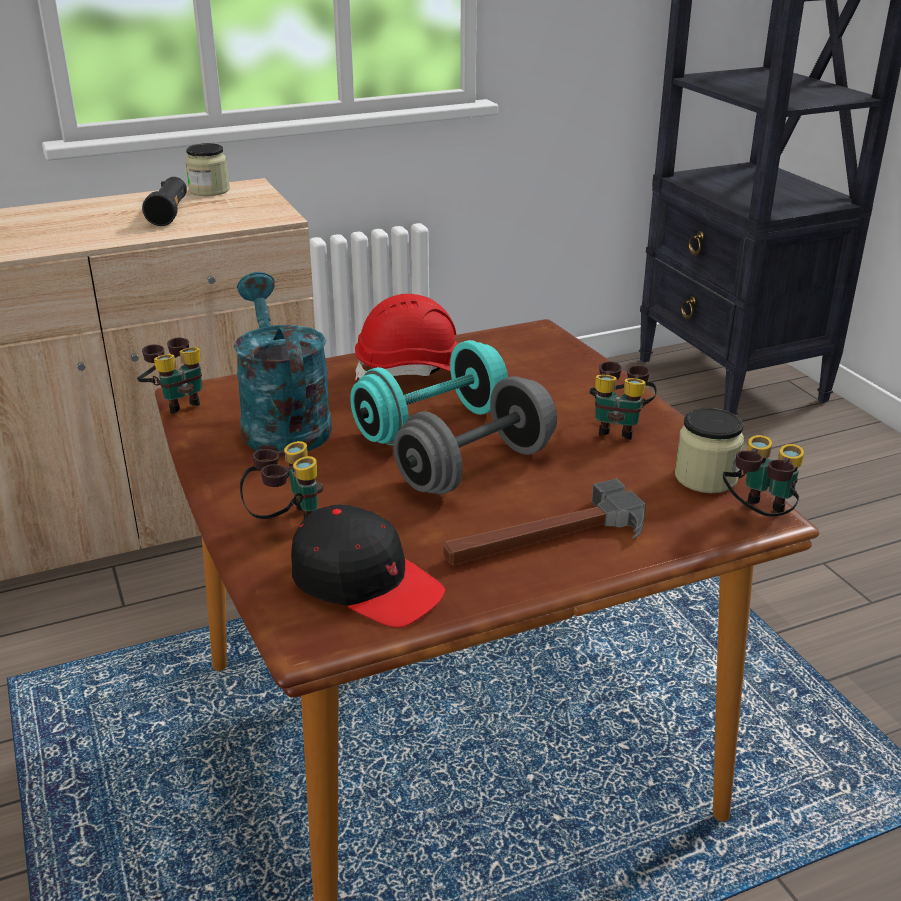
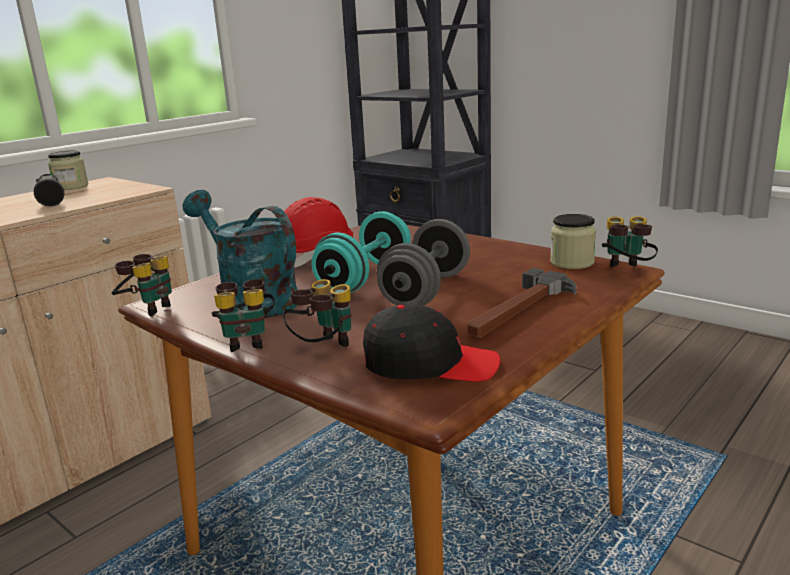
camera: 25 degrees left, 10 degrees down
(618, 427) = (489, 254): binoculars -> binoculars (247, 342)

